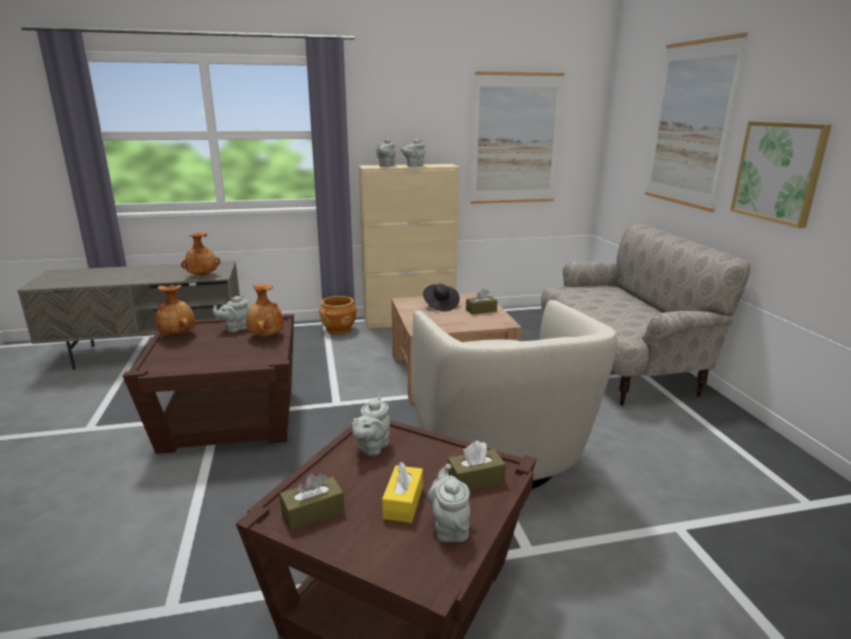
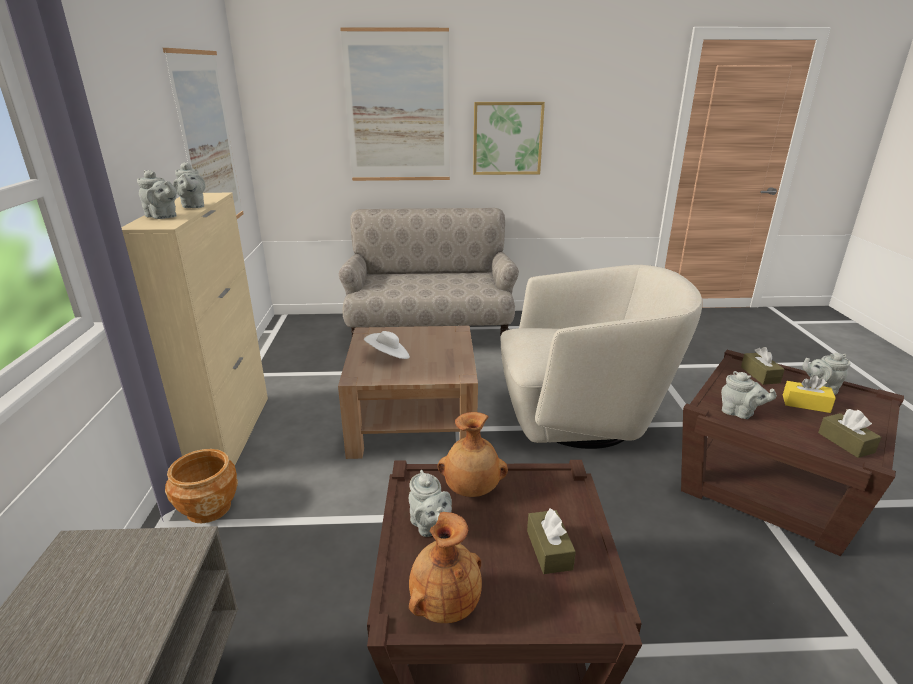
camera: 80 degrees left, 5 degrees up
(202, 275) = (155, 575): brown vase -> none
(440, 305) = (388, 356): black hat -> white hat
(481, 310) = (416, 337): brown tissue box -> brown tissue box (549, 550)

